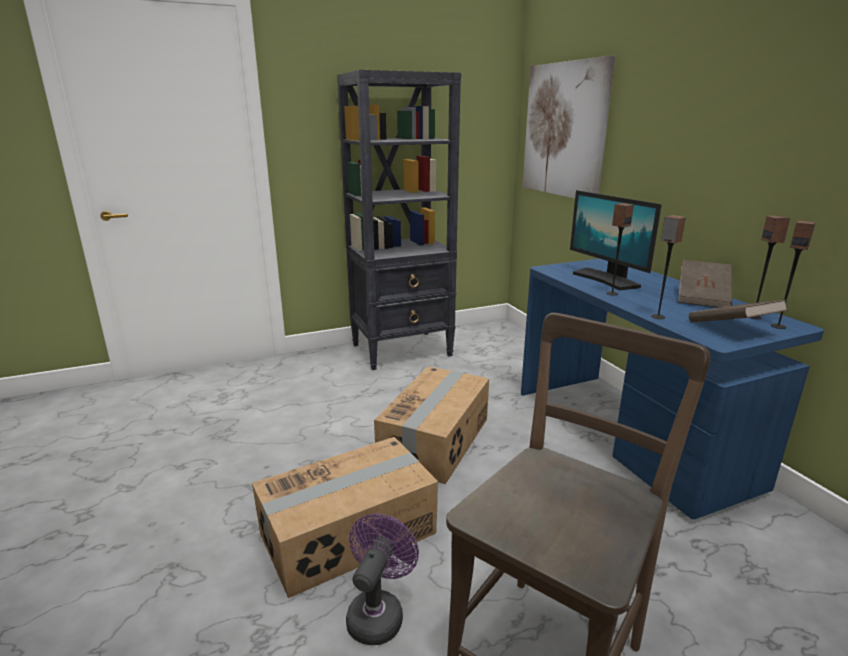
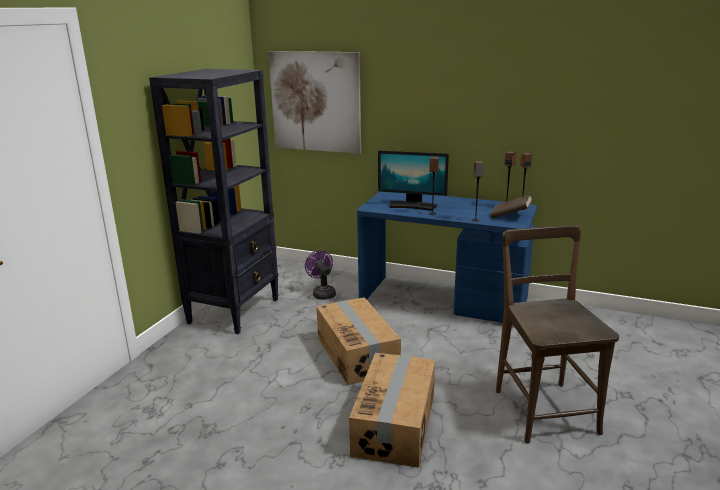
camera: 45 degrees left, 0 degrees up
(378, 612) = (465, 442): purple fan -> purple fan (322, 293)
(702, 298) = (471, 203): brown book -> none

